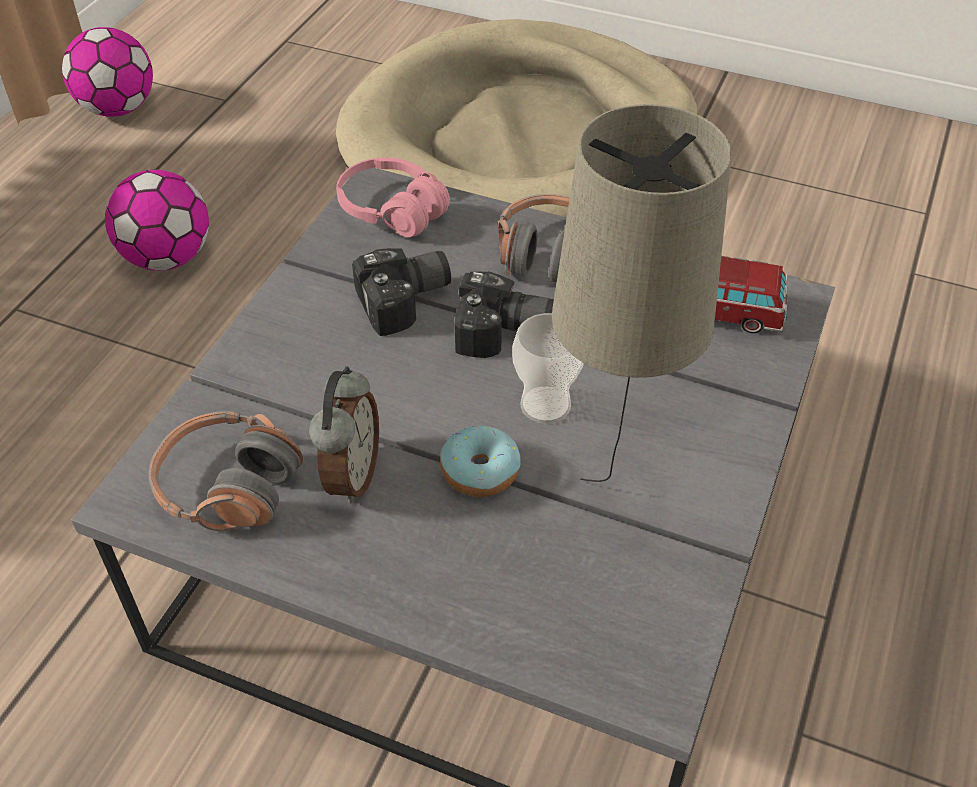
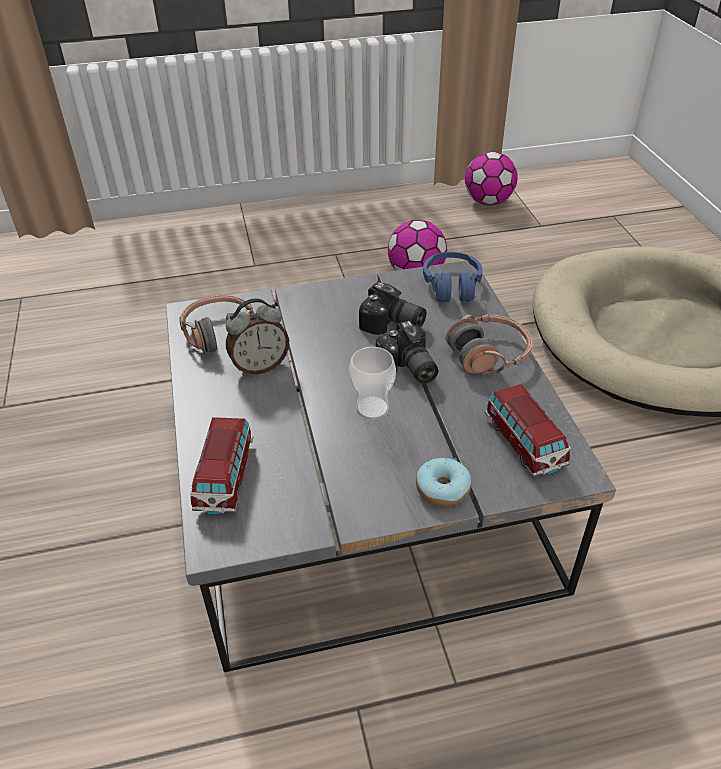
camera: 55 degrees right, 5 degrees down
(392, 211) = (452, 286): pink headphones -> blue headphones
(480, 471) = (303, 407): donut -> donut (443, 489)
(543, 623) = (225, 477): none -> toy car
(610, 496) = (331, 464): beige table lamp -> none

